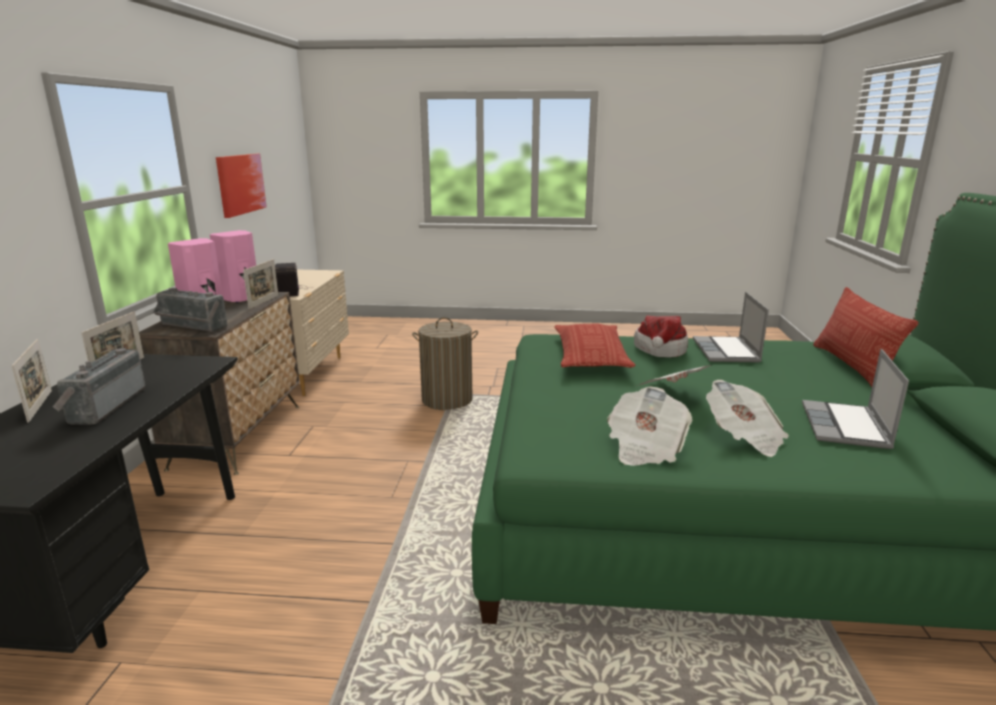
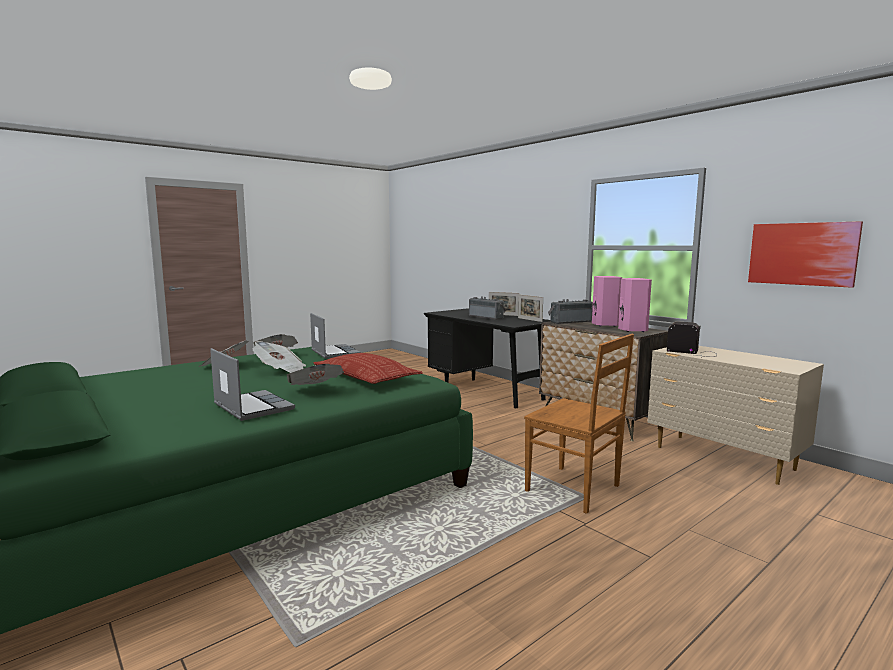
camera: 135 degrees right, 10 degrees down
(264, 302) = (613, 331): picture frame -> none
(447, 399) = (575, 489): laundry basket -> brown chair
(659, 350) = (315, 390): hat -> newspaper
(846, 427) = (155, 381): laptop -> laptop (334, 352)
(852, 366) = (109, 424): pillow -> none

